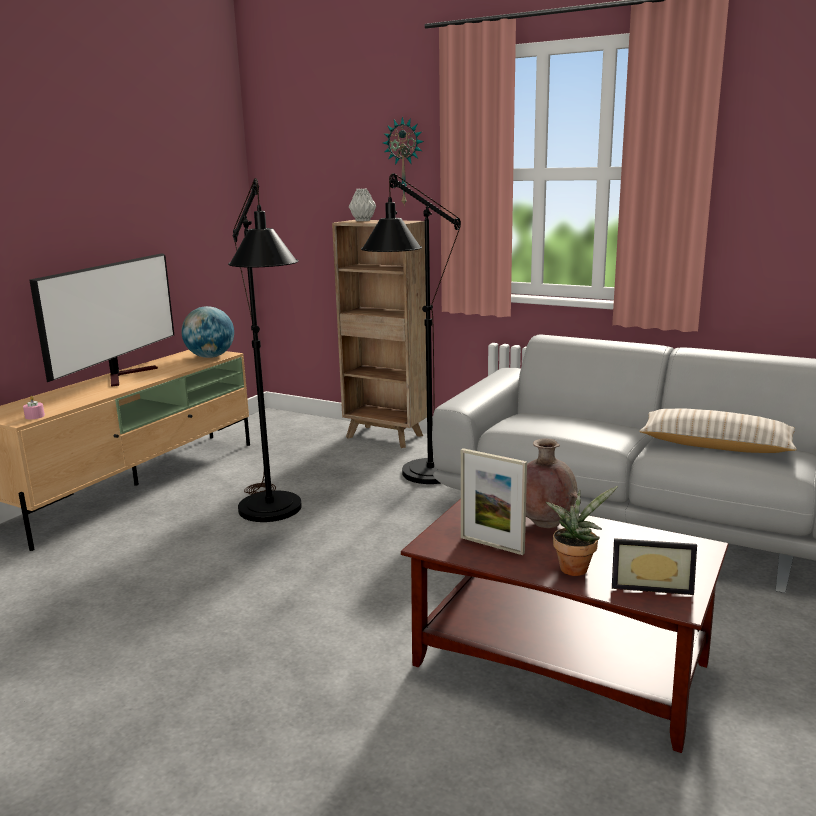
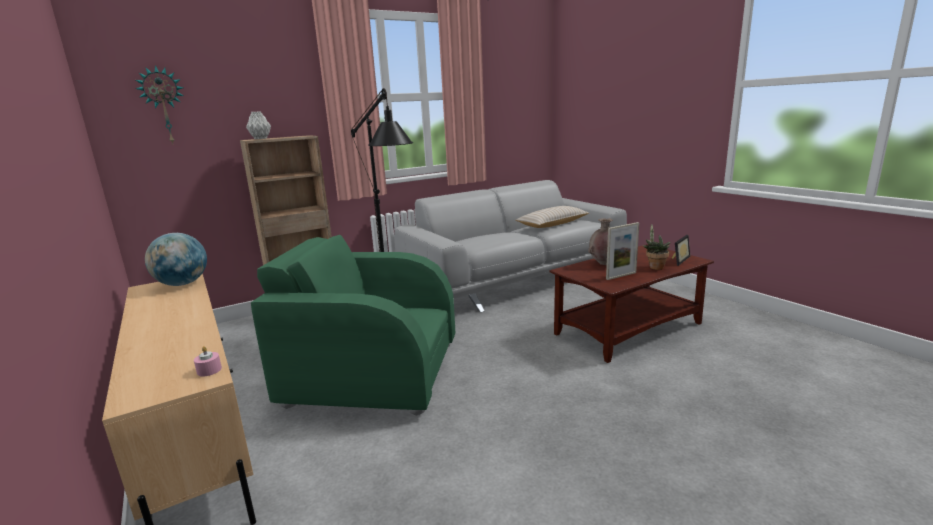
camera: 60 degrees left, 0 degrees up
(125, 375) = (154, 320): television -> none
(273, 515) = (372, 372): black floor lamp -> green armchair
(405, 162) = (280, 90): wall clock -> wall clock (164, 106)

